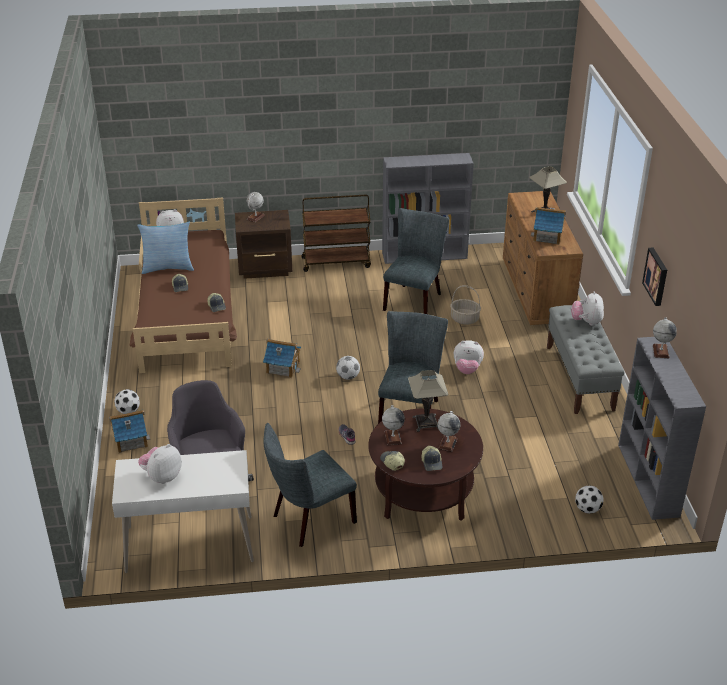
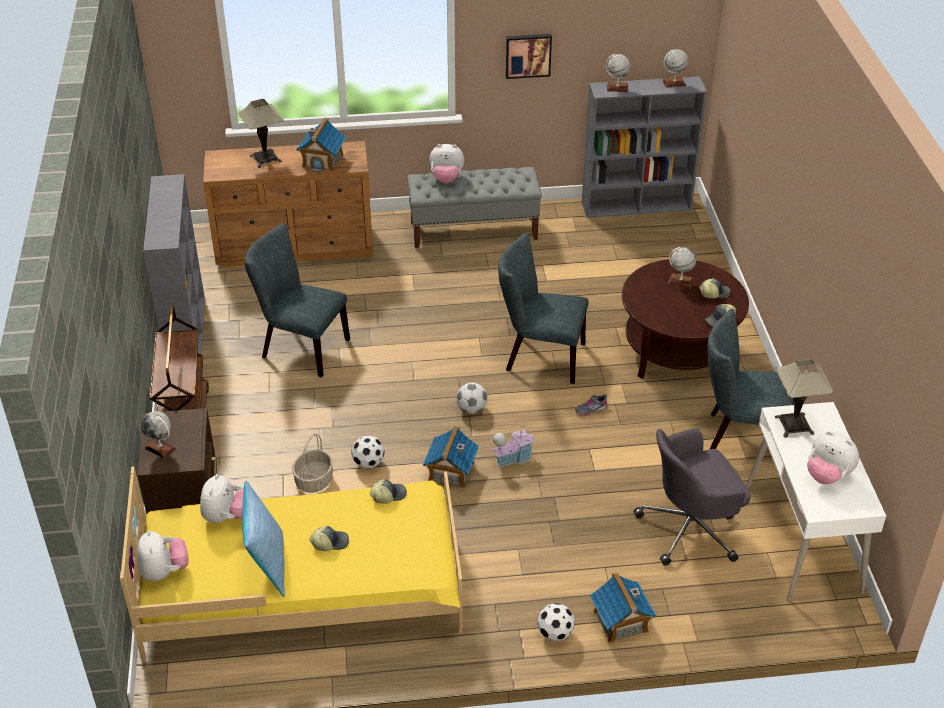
camera: 90 degrees left, 5 degrees up
(188, 313) = (304, 589): brown bed -> yellow bed
(294, 395) = (513, 458): none -> toy house
(309, 520) = (740, 437): grey chair -> grey chair turned 135 degrees clockwise
(392, 437) = (677, 319): globe -> globe (674, 83)
(426, 423) = (648, 295): table lamp -> table lamp (794, 425)
(465, 319) = (350, 306): basket -> basket (314, 480)
(467, 369) = (457, 309): plush toy -> plush toy (226, 517)
(587, 509) = (684, 245): football -> football (369, 463)

